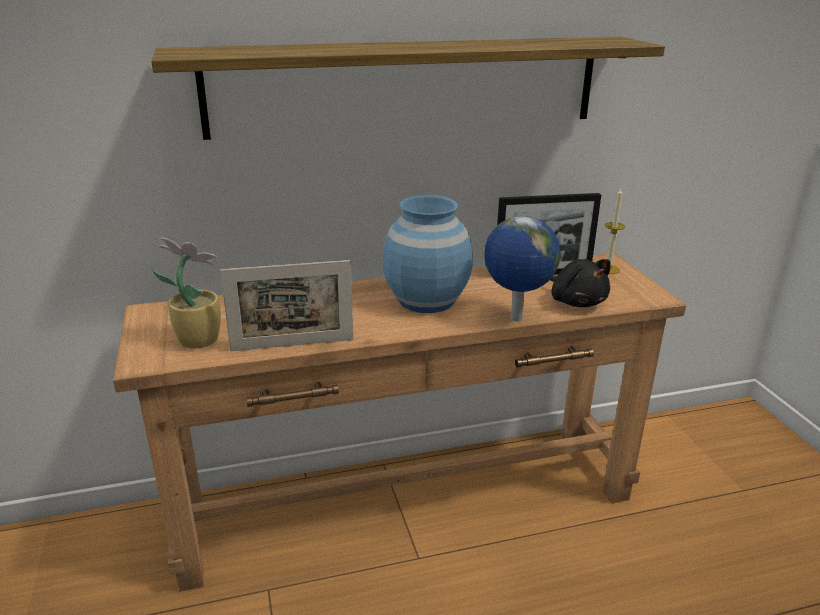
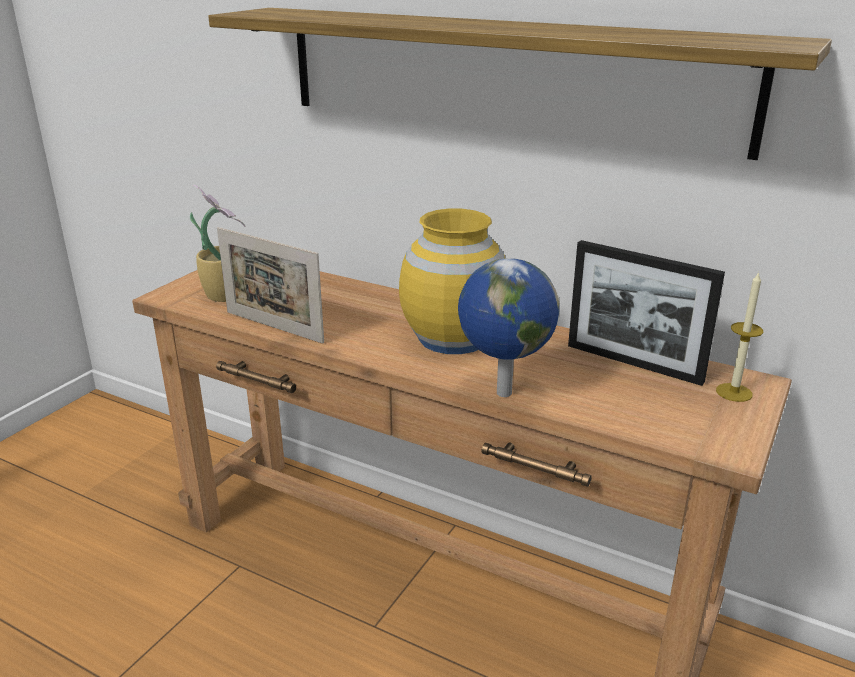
camera: 45 degrees right, 0 degrees up
(426, 300) = (453, 337): blue vase -> yellow vase
(576, 301) = (610, 407): black plush toy -> none

